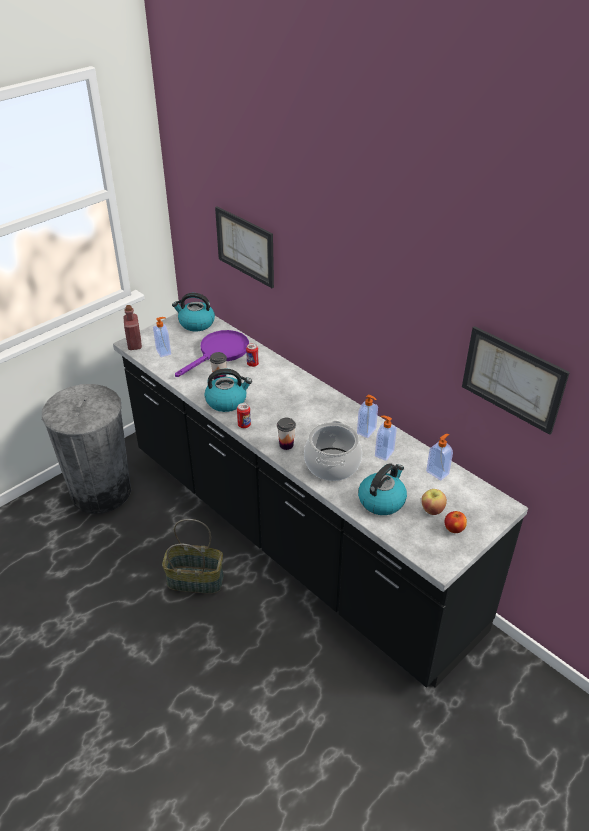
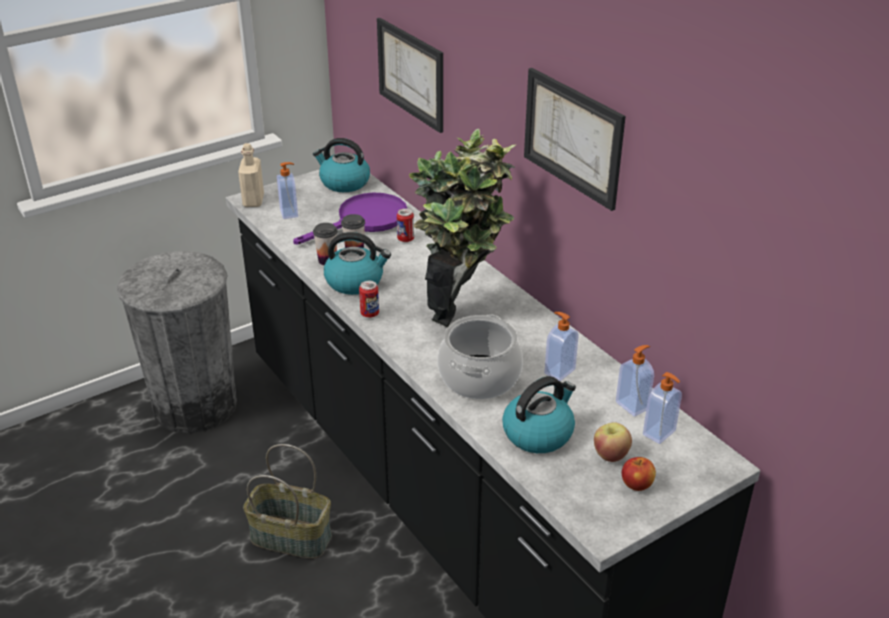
camera: 10 degrees right, 5 degrees down
(134, 344) = (253, 201): red bottle -> beige bottle
(286, 445) = (421, 345): cup -> cup (327, 260)
(305, 411) = (461, 305): none -> potted plant
(367, 431) = (542, 340): soap dispenser -> soap dispenser (660, 433)
(513, 379) = (742, 263): picture -> picture (573, 137)

